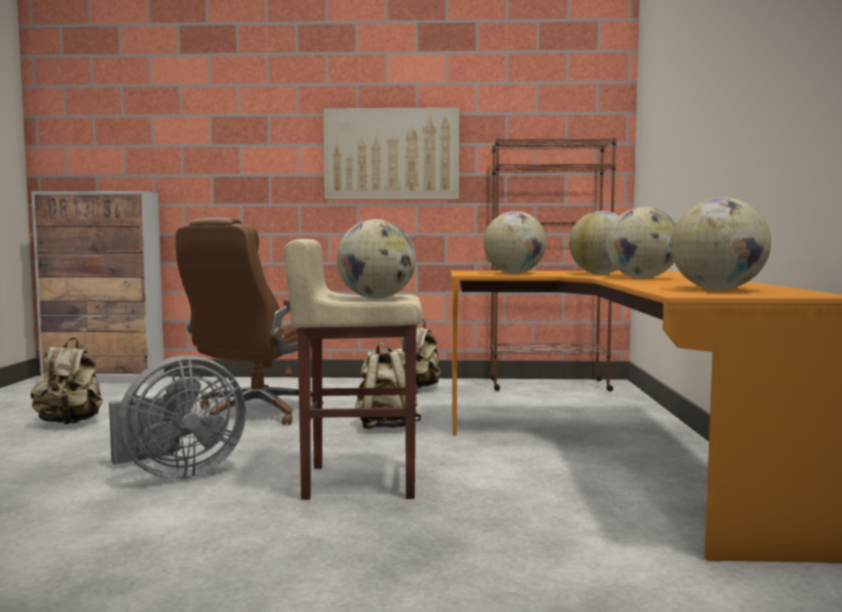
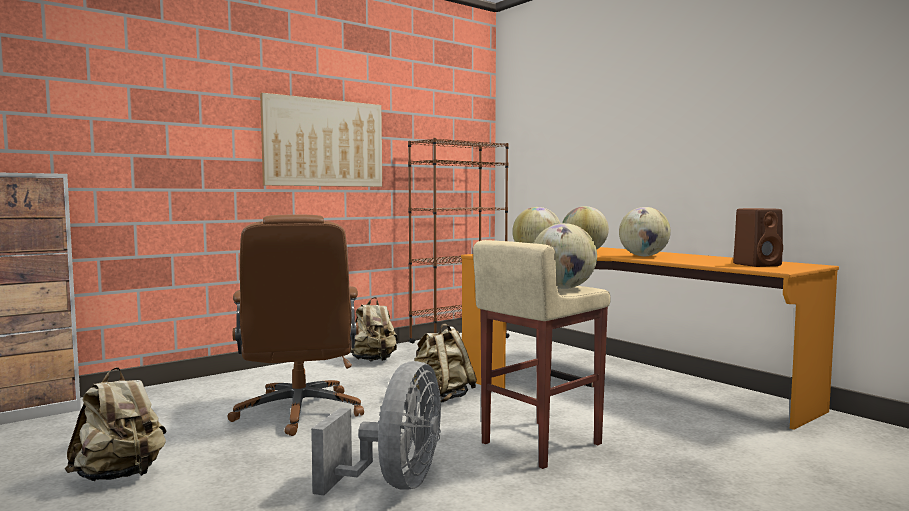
camera: 40 degrees left, 0 degrees up
(718, 289) = (757, 265): globe -> brown speaker

